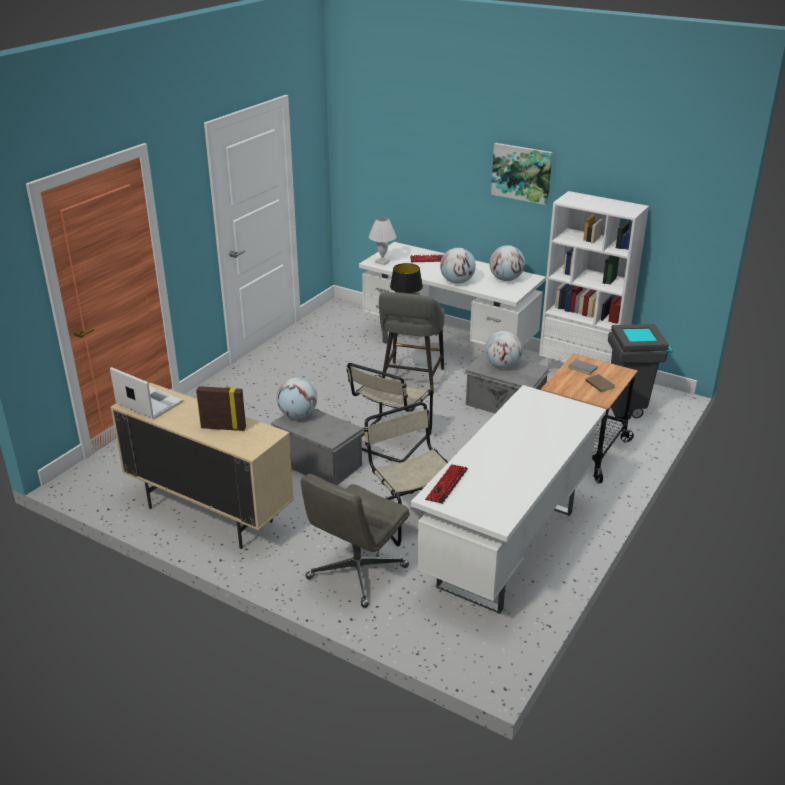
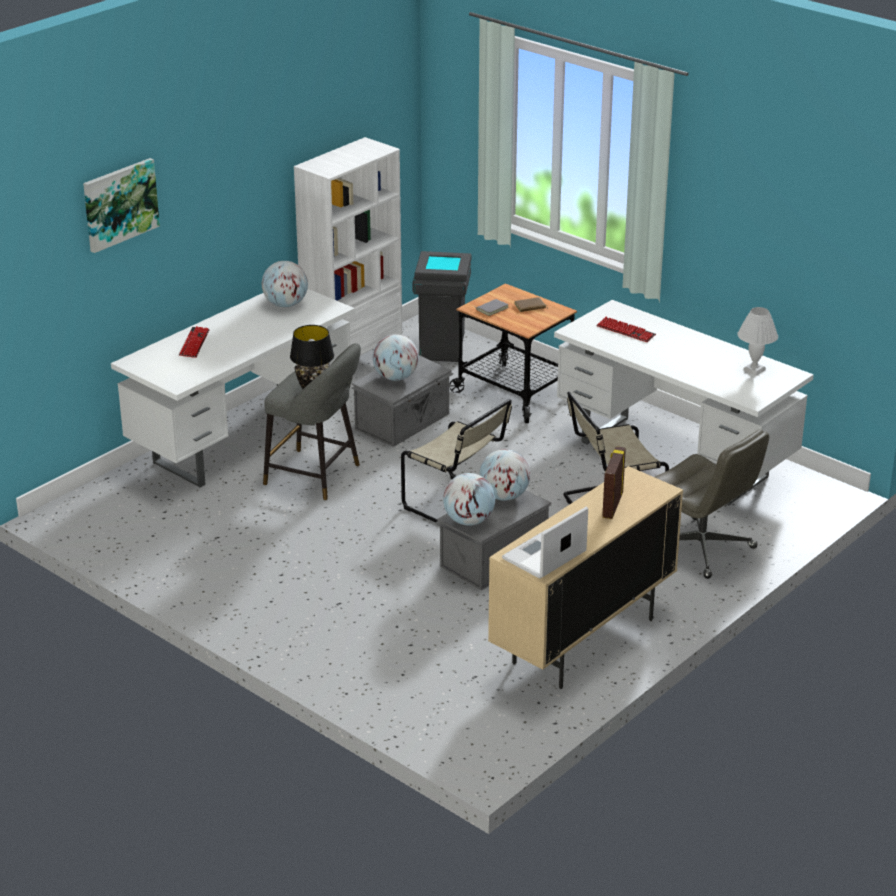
camera: 80 degrees left, 0 degrees up
(382, 262) = (182, 377): white table lamp -> white table lamp (755, 370)
(446, 485) = (734, 391): keyboard -> keyboard (626, 331)
(457, 282) = (277, 335): globe -> globe (504, 496)
(522, 173) = (242, 174): picture -> picture (119, 204)

